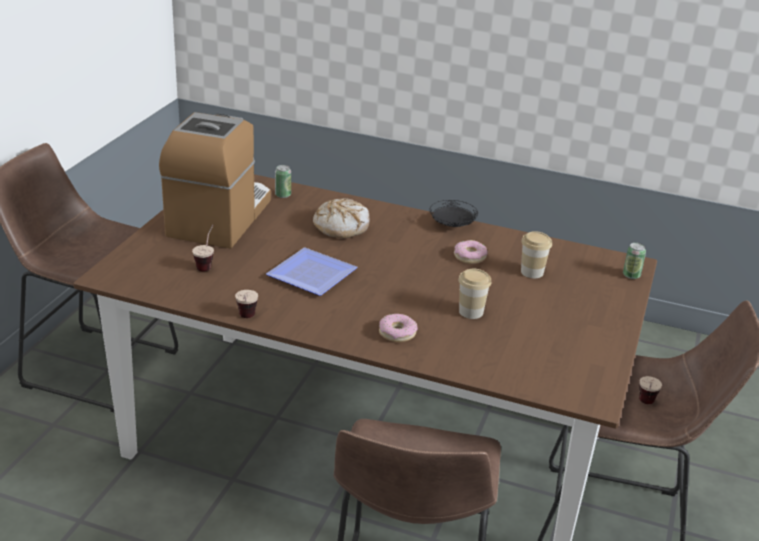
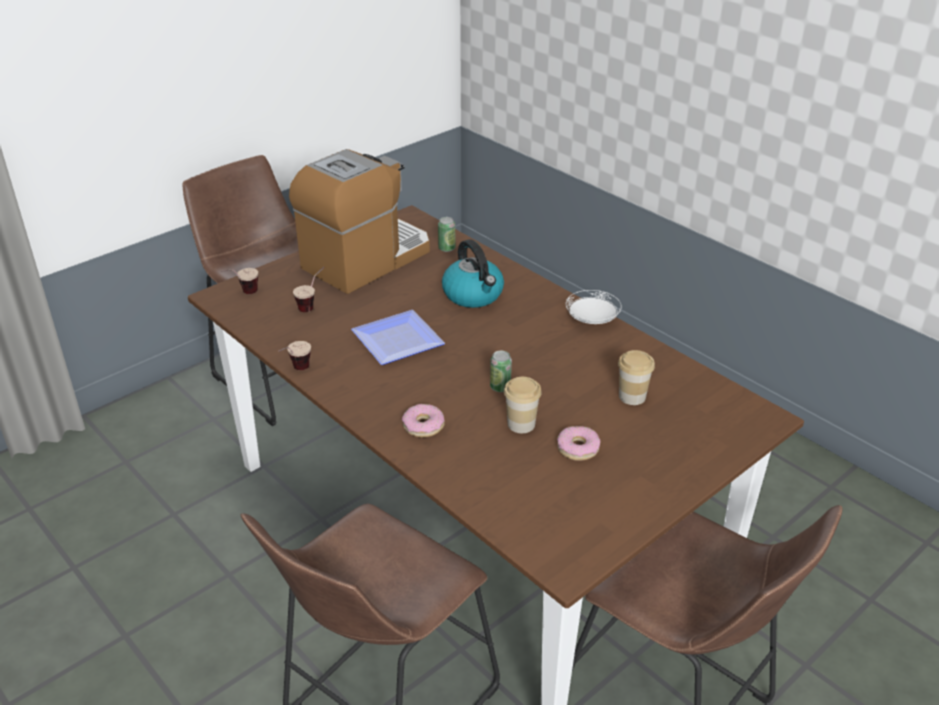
camera: 30 degrees right, 5 degrees up
(341, 226) = (474, 295): bread -> kettle
(452, 225) = (592, 320): black plate -> white plate
(469, 257) = (577, 361): donut -> donut (577, 448)
(631, 275) = (750, 431): can -> can (500, 387)
(645, 405) = (688, 590): cup -> cup (242, 294)

